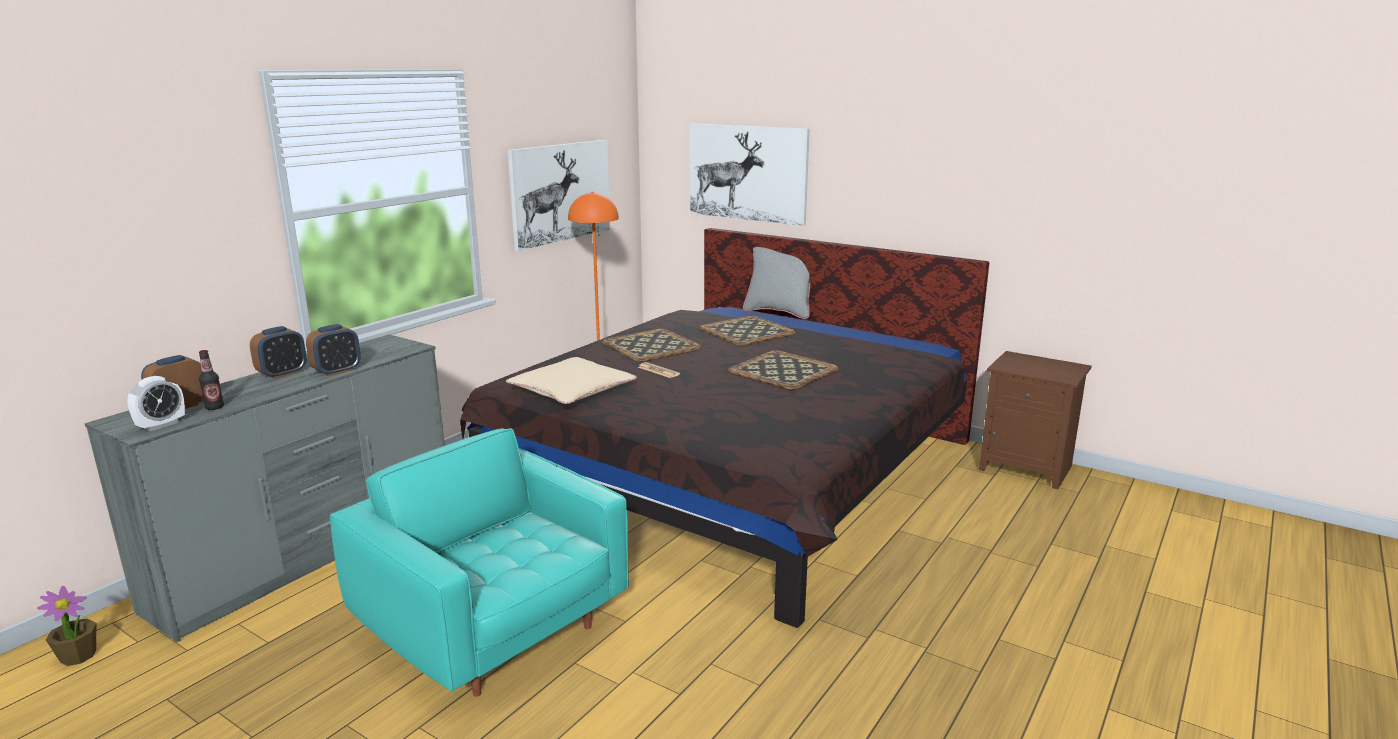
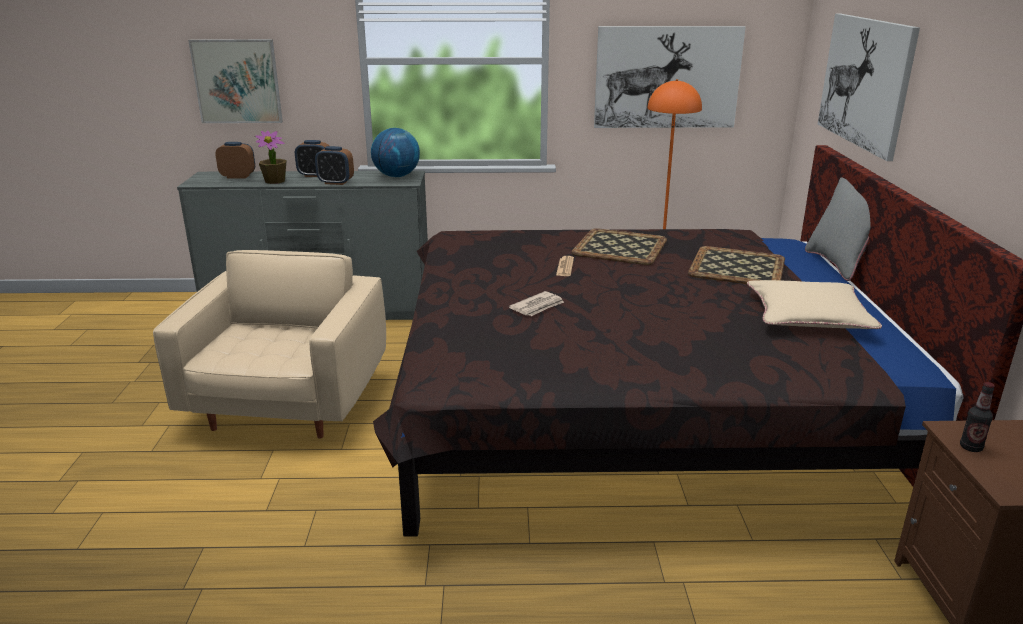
camera: 55 degrees right, 5 degrees up
(78, 656) = (175, 307): potted plant -> potted plant (275, 181)
(112, 273) = (237, 81): none -> picture
(161, 425) = (208, 182): alarm clock -> none
(214, 407) = (244, 182): bottle -> bottle (970, 447)
(381, 346) = (396, 176): none -> globe
(495, 629) = (288, 404): turquoise armchair -> beige armchair
(572, 390) = (474, 255): beige pillow -> beige pillow (808, 315)
(719, 399) = (538, 306): none -> newspaper
(782, 370) = (657, 310): tray -> none

